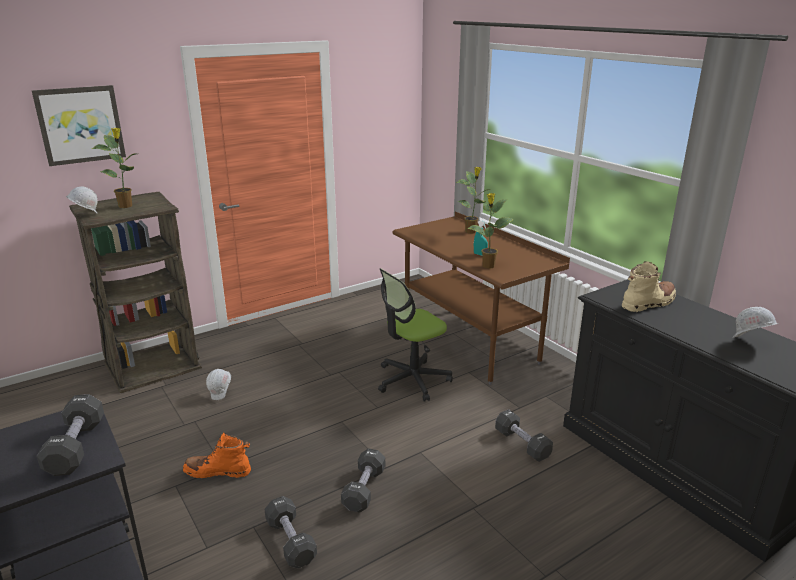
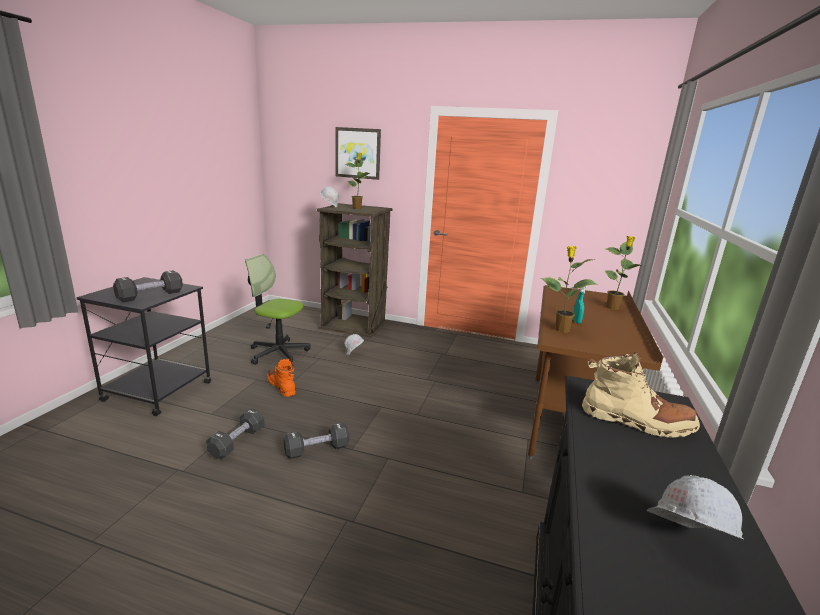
camera: 50 degrees right, 5 degrees down
(412, 380) = (473, 415): office chair -> office chair (278, 353)
(522, 444) = (469, 516): black dumbbell -> none

